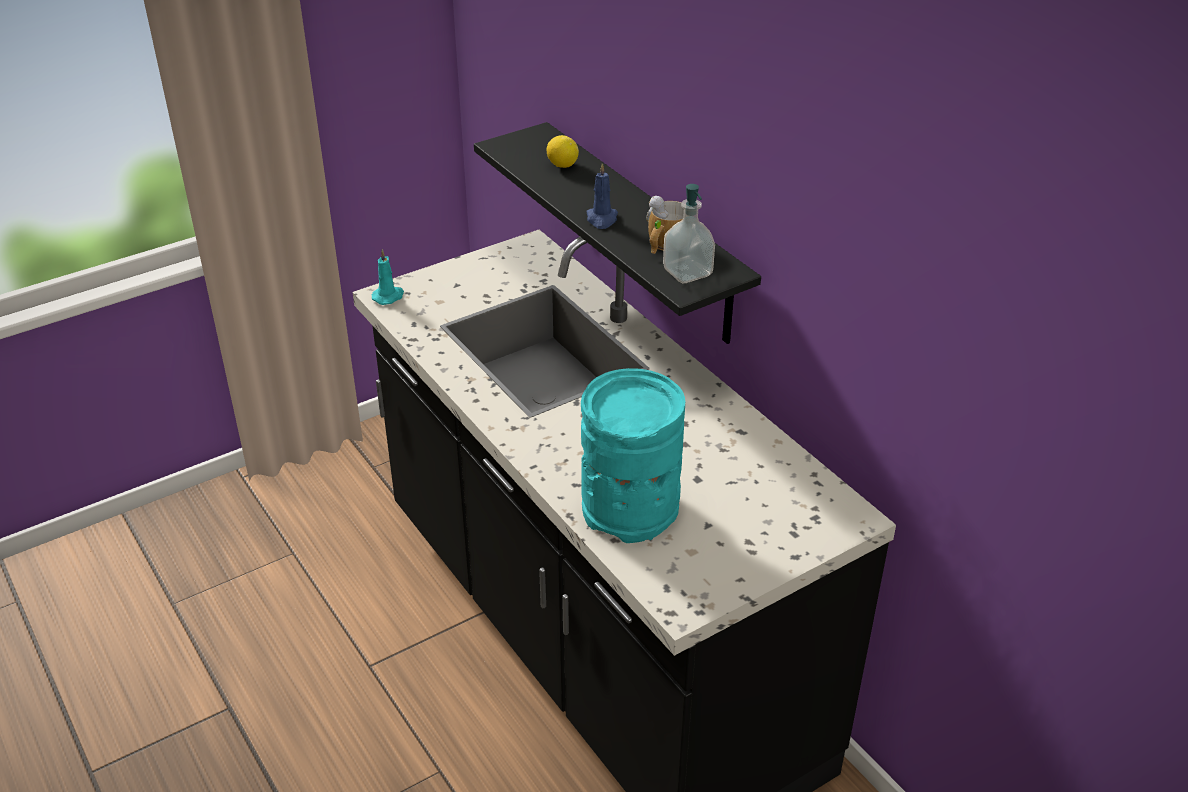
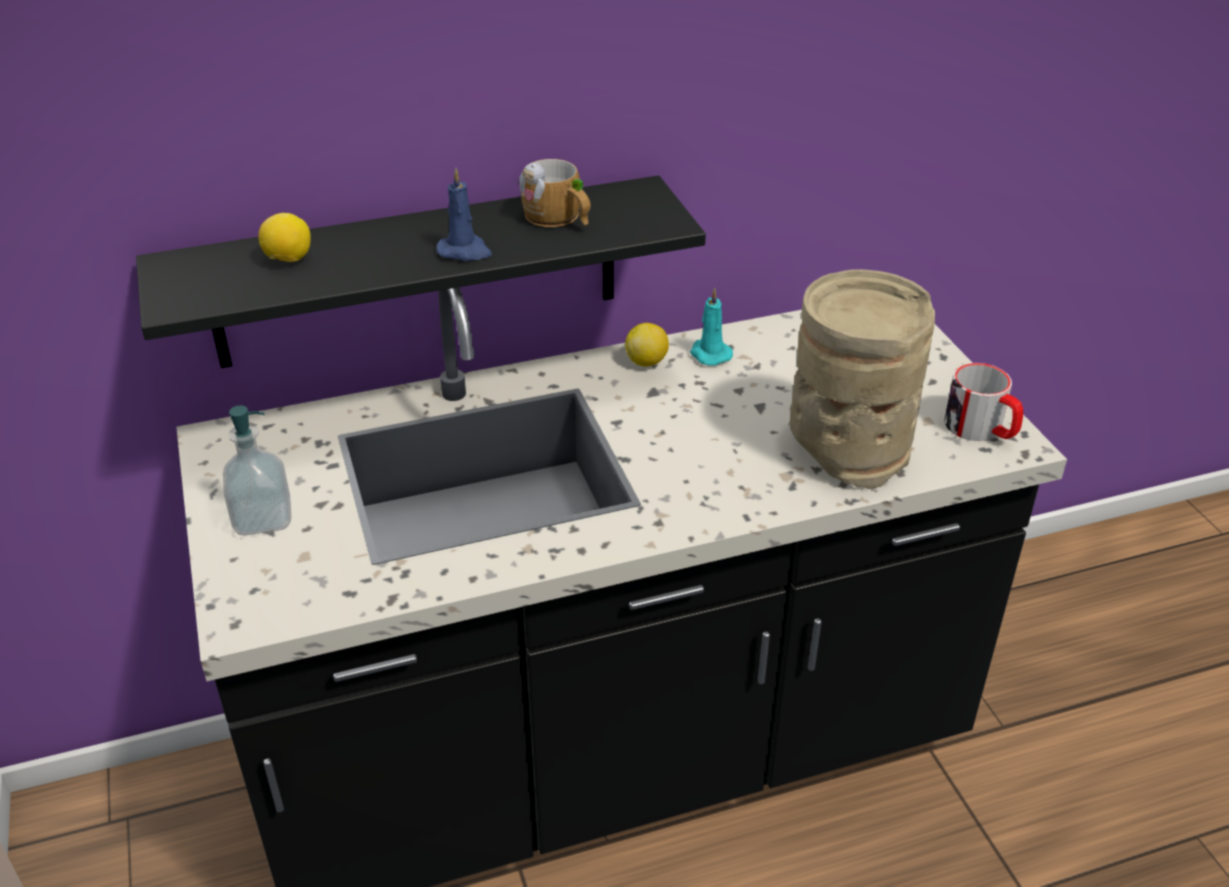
camera: 75 degrees left, 0 degrees up
(389, 296) = (250, 614): turquoise candle -> turquoise candle (709, 354)
(631, 508) = (846, 450): turquoise vase -> beige vase
(687, 272) = (632, 215): soap dispenser -> soap dispenser (263, 518)
(693, 584) = (981, 429): none -> mug
(699, 393) = (647, 362): none -> lemon

